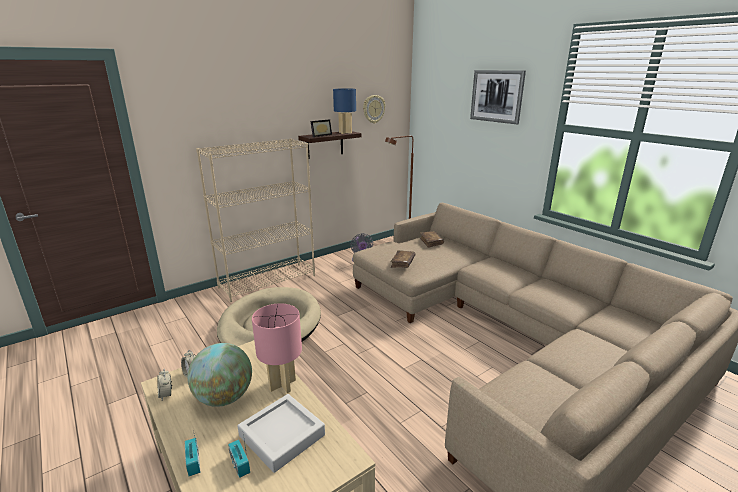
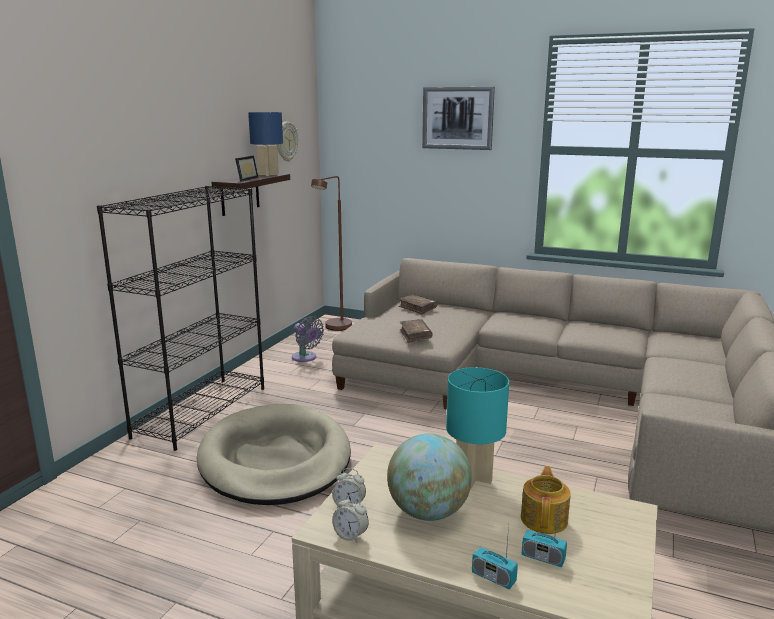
camera: 30 degrees left, 5 degrees down
(268, 281) = (202, 411): beige bookcase -> black bookcase
(282, 385) = (473, 479): pink table lamp -> turquoise table lamp
(282, 435) = (544, 519): grey tray -> teapot

